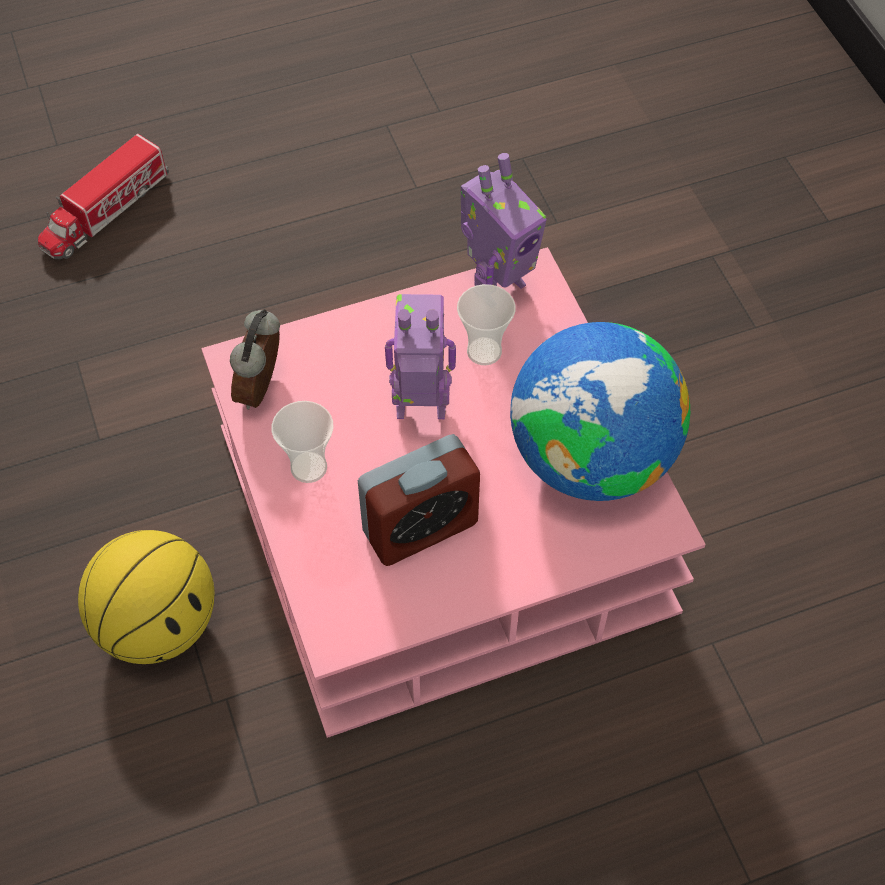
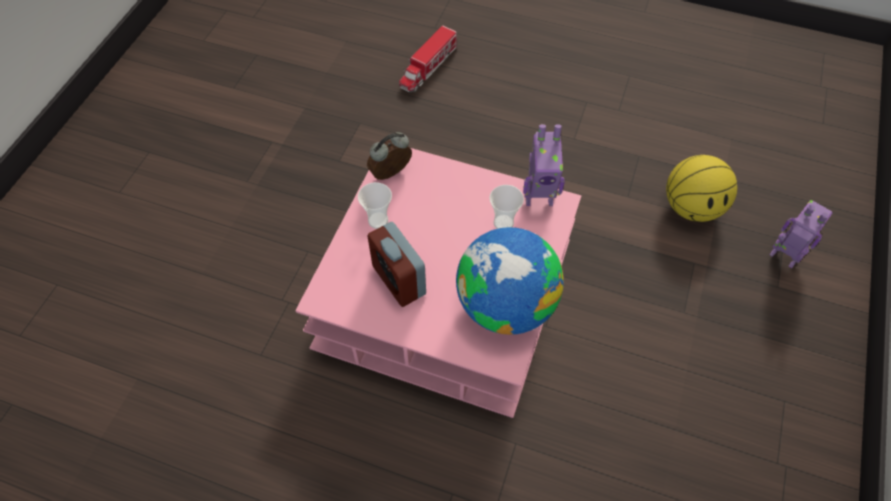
camera: 40 degrees right, 0 degrees up
(105, 211) = (428, 67): toy truck -> toy truck turned 45 degrees counterclockwise
(159, 623) = (292, 252): basketball -> basketball (692, 207)
(420, 527) = (399, 280): alarm clock -> alarm clock turned 45 degrees clockwise
(421, 409) = (449, 229): toy robot -> toy robot (783, 257)

